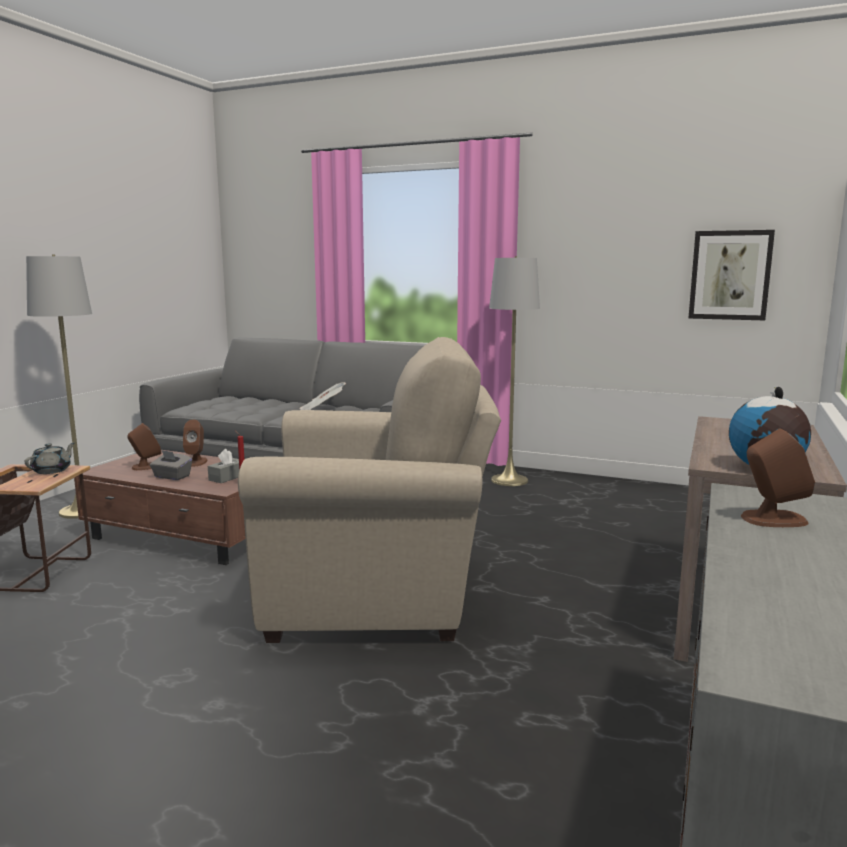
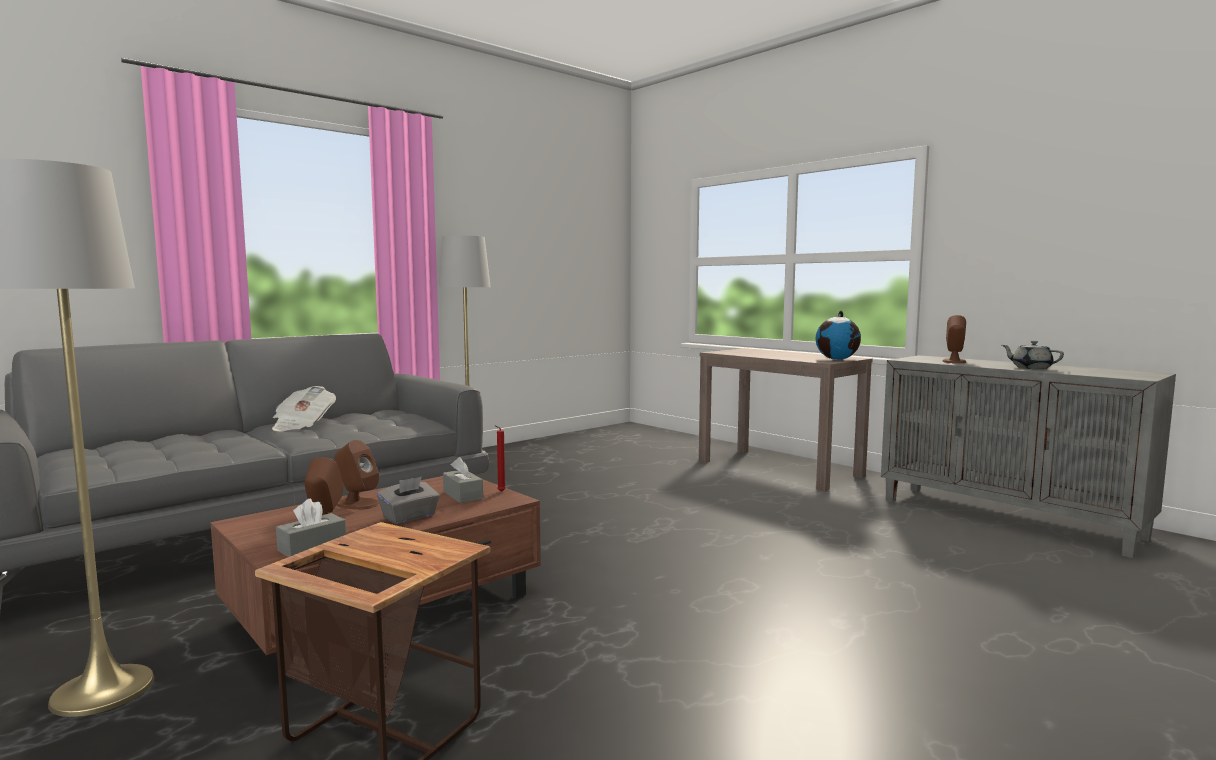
camera: 65 degrees left, 5 degrees down
(52, 470) = (376, 539): grey teapot -> grey teapot (1031, 368)
(111, 472) = (312, 547): none -> grey tissue box
(378, 591) = (665, 541): beige armchair -> none
(730, 275) = (580, 260): picture -> none

